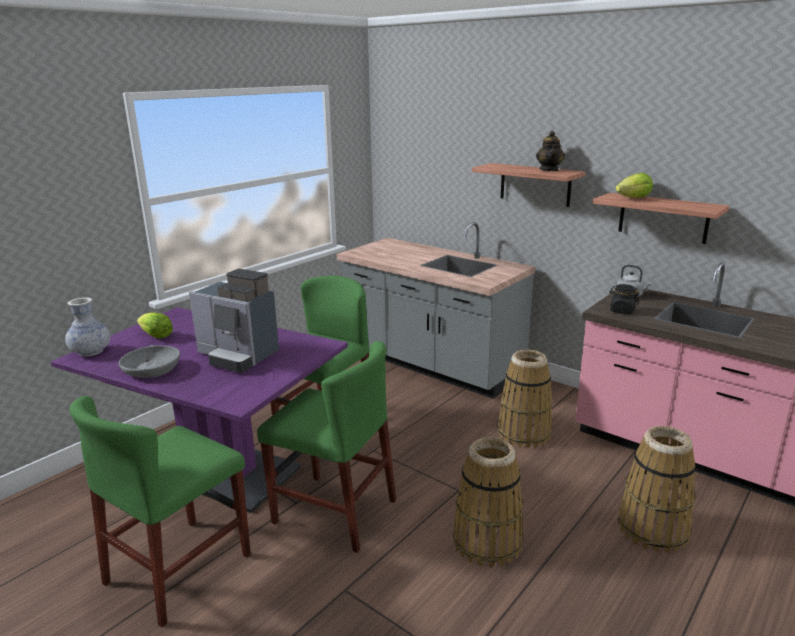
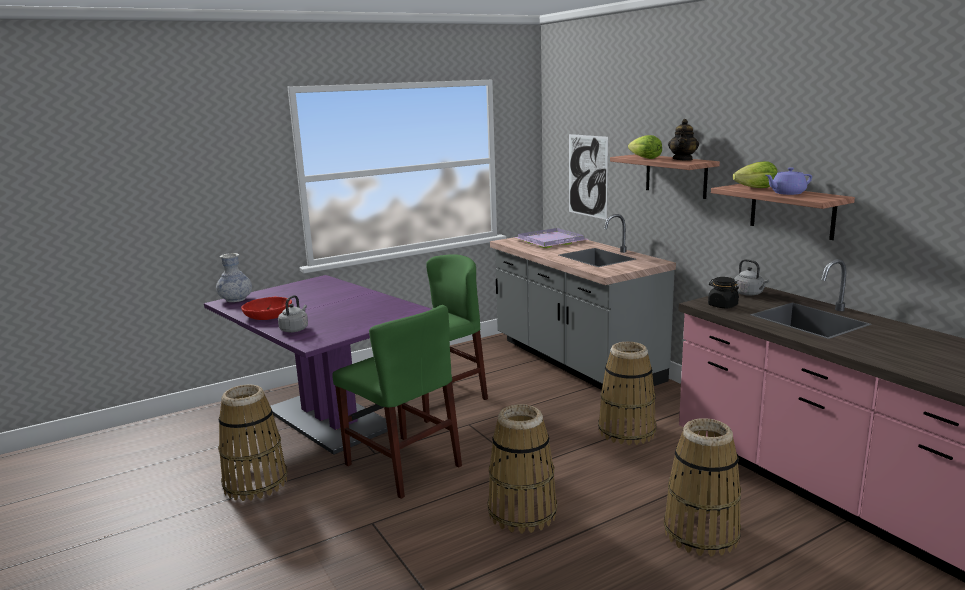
camera: 20 degrees right, 5 degrees down
(151, 370) = (268, 315): grey bowl -> red bowl
(156, 336) = (291, 293): lettuce -> lettuce (645, 158)
(179, 568) = (255, 483): green chair -> basket
(202, 385) = (295, 329): none -> grey kettle
(238, 356) = (340, 312): coffee machine -> none
(397, 249) = (551, 240): none -> purple tray
(429, 183) = (587, 176): none -> picture
(669, 203) = (787, 193): none -> purple teapot

